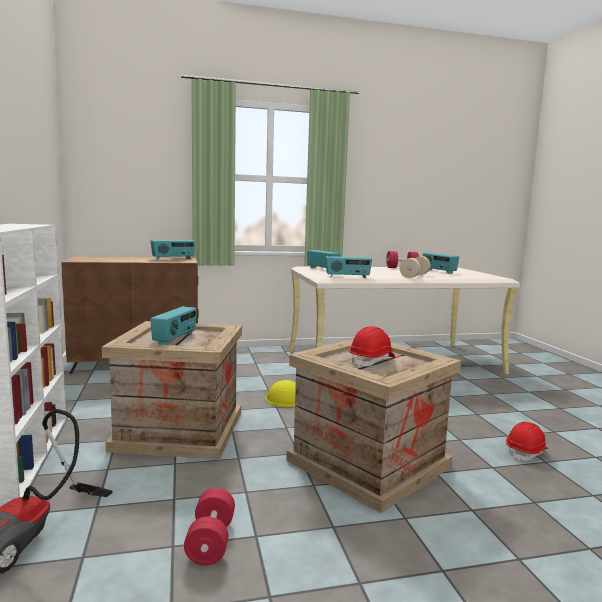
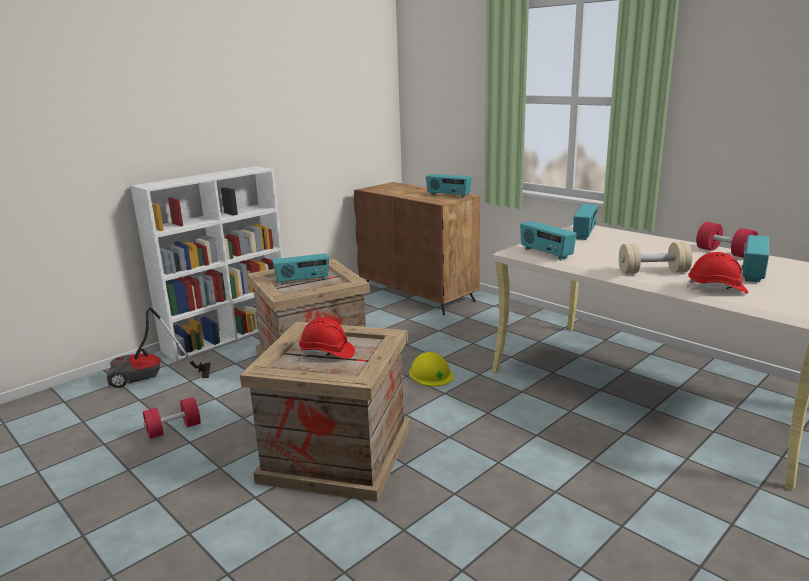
camera: 60 degrees right, 10 degrees up
(526, 452) = (473, 550): red hard hat -> red hard hat (716, 289)

